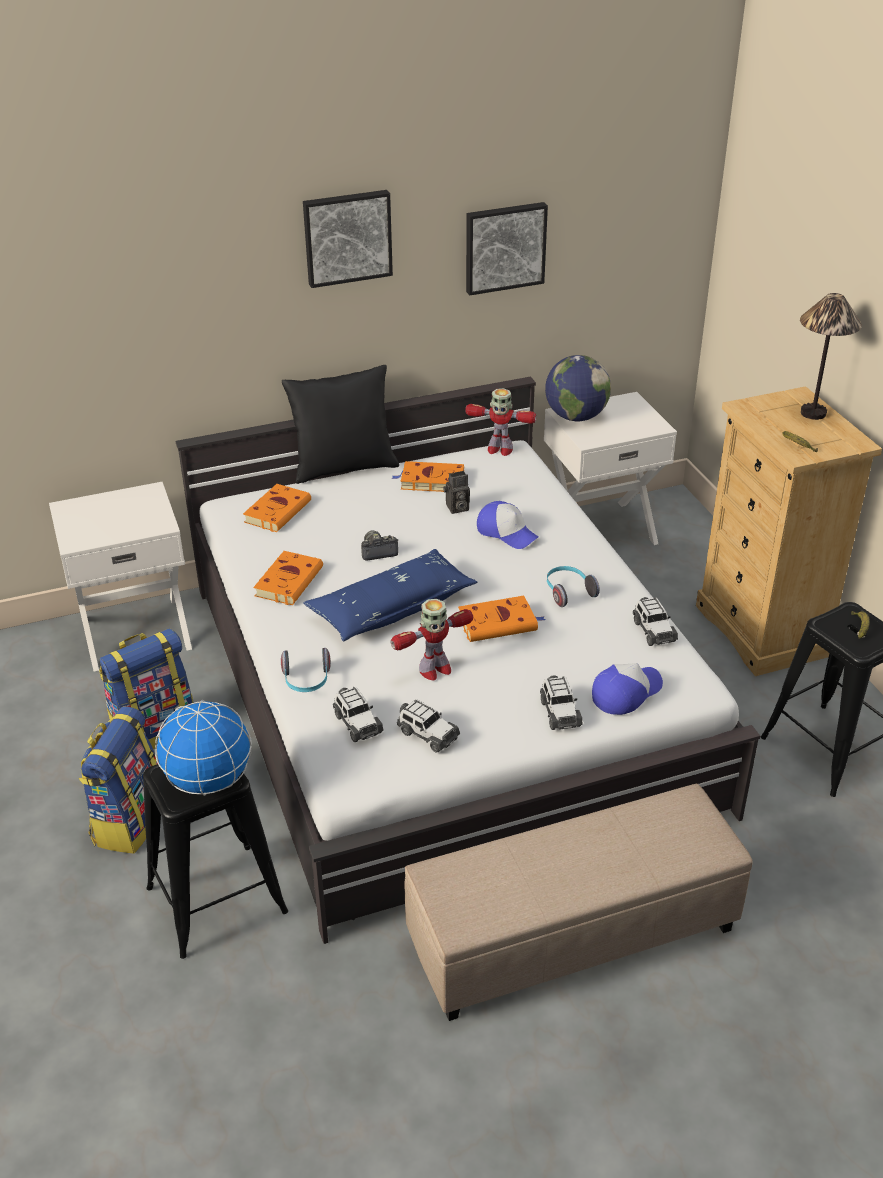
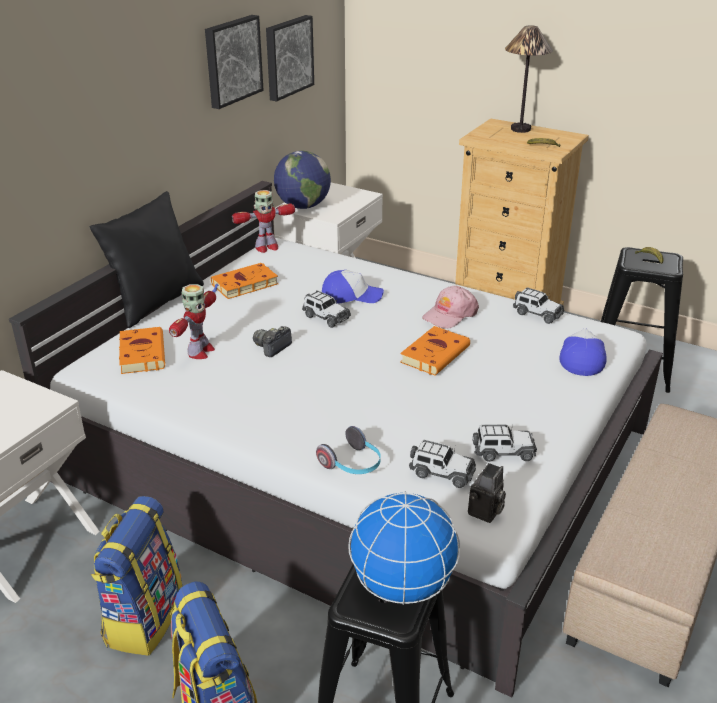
camera: 40 degrees left, 5 degrees down
(289, 581) = (227, 399): orange book -> none
(347, 237) = (123, 62): picture -> picture (287, 57)
(392, 607) = (341, 379): blue pillow -> none
(434, 670) = (439, 406): toy robot -> toy robot (200, 352)
(456, 508) = (290, 295): camera -> camera (485, 513)
(559, 712) = (561, 391): toy car -> toy car (325, 317)
(568, 592) = (450, 314): headphones -> pink cap

